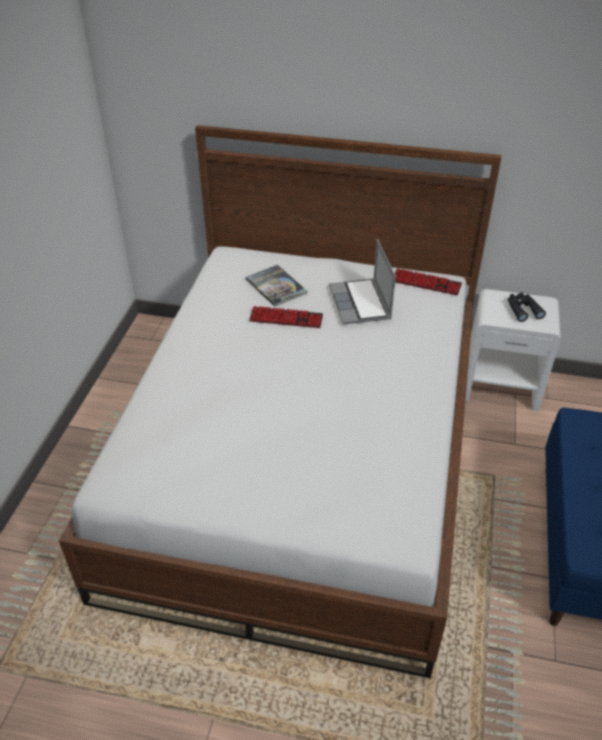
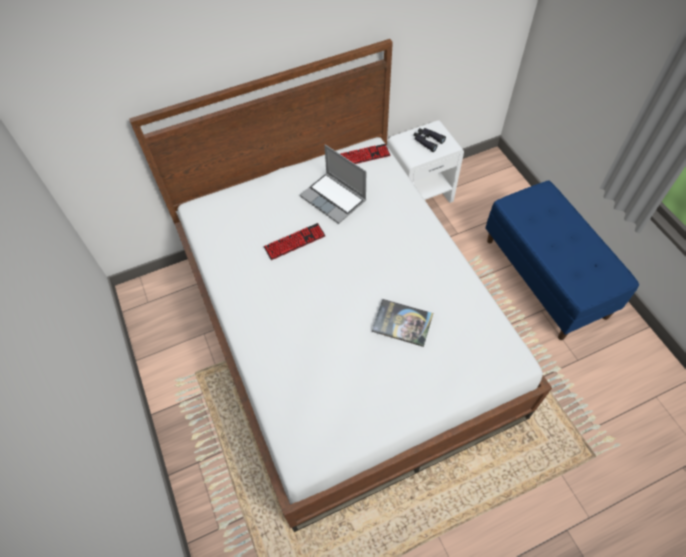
camera: 35 degrees left, 15 degrees up
(276, 286) = (261, 218): book -> book (402, 323)

